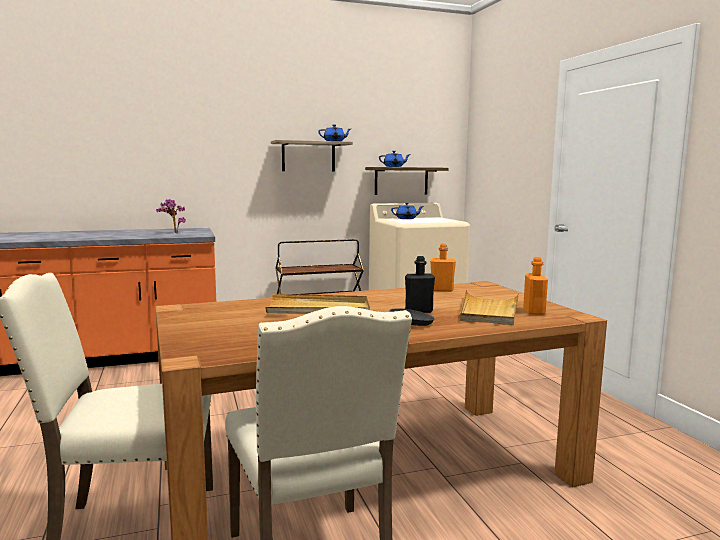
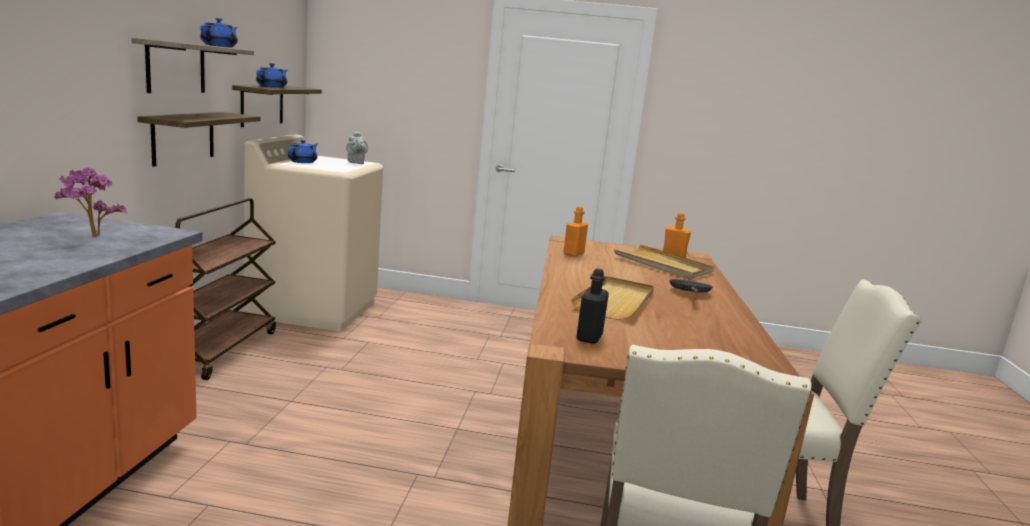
camera: 65 degrees left, 5 degrees up
(313, 198) = (183, 137): none -> shelf
(419, 311) = (648, 279): black bottle -> black bottle (589, 337)
(445, 221) = (356, 163): none -> grey teapot

